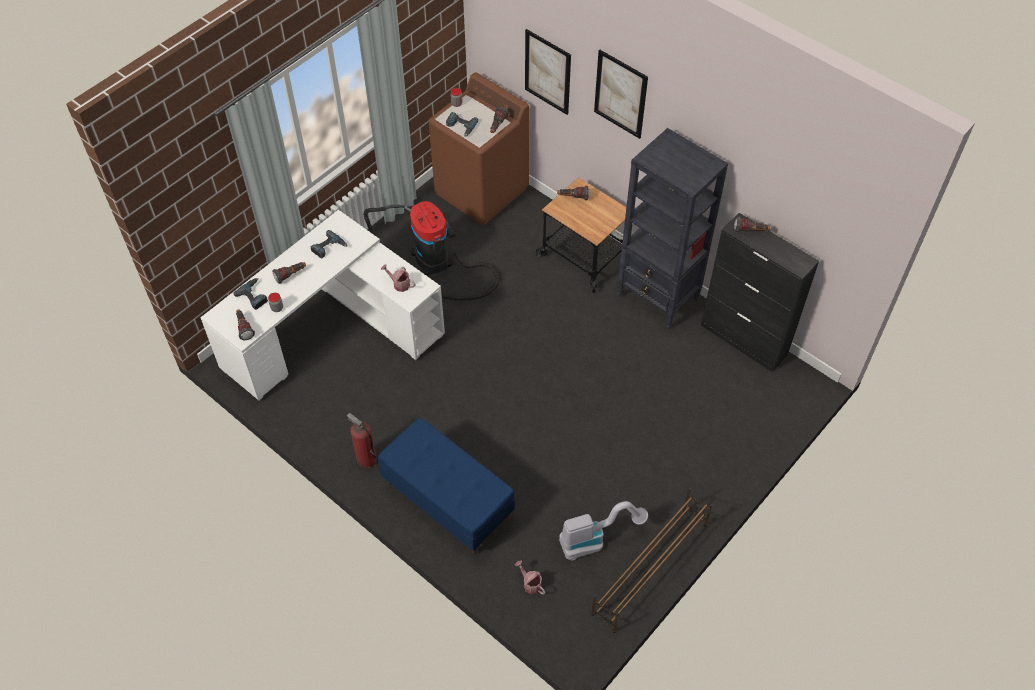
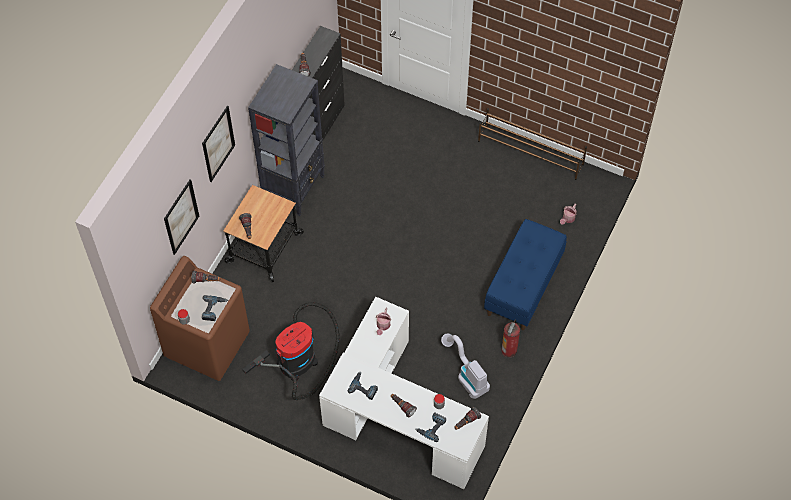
camera: 105 degrees left, 5 degrees up
(595, 539) = (520, 188): vacuum cleaner -> vacuum cleaner (466, 375)

